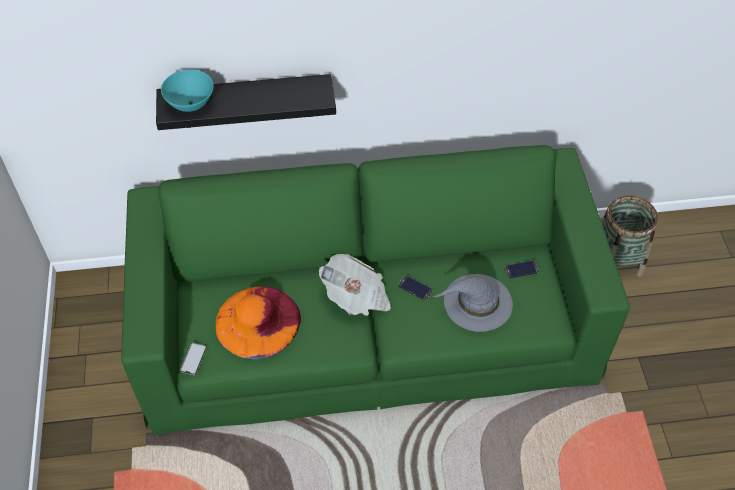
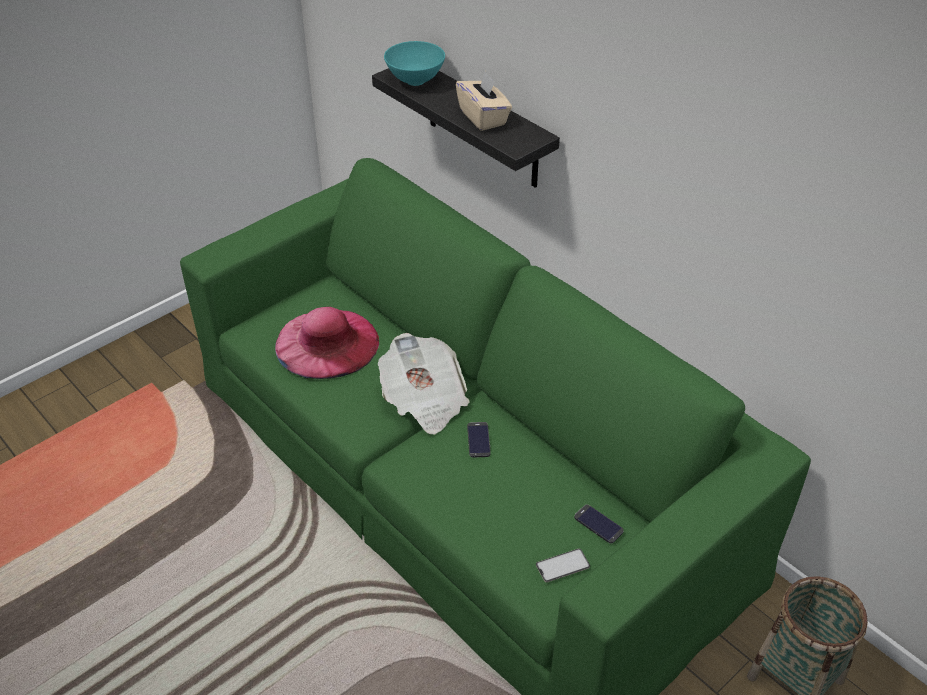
camera: 55 degrees right, 10 degrees down
(193, 359) = (250, 324): phone -> phone (562, 565)
(258, 321) = (327, 343): orange hat -> pink hat
(273, 95) = (483, 117): none -> beige tissue box
(477, 303) = (508, 505): grey hat -> none

